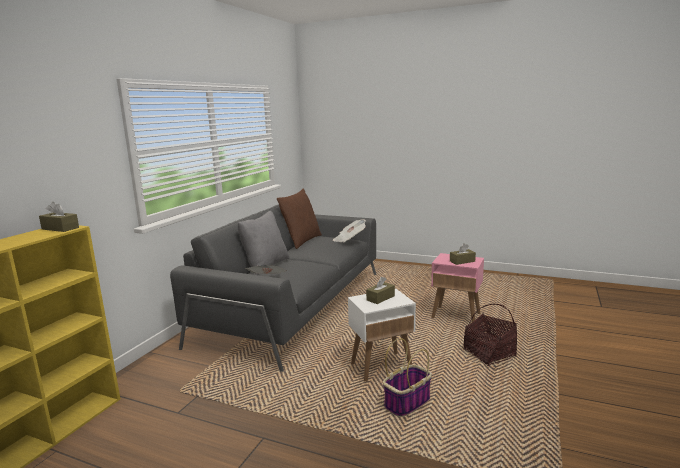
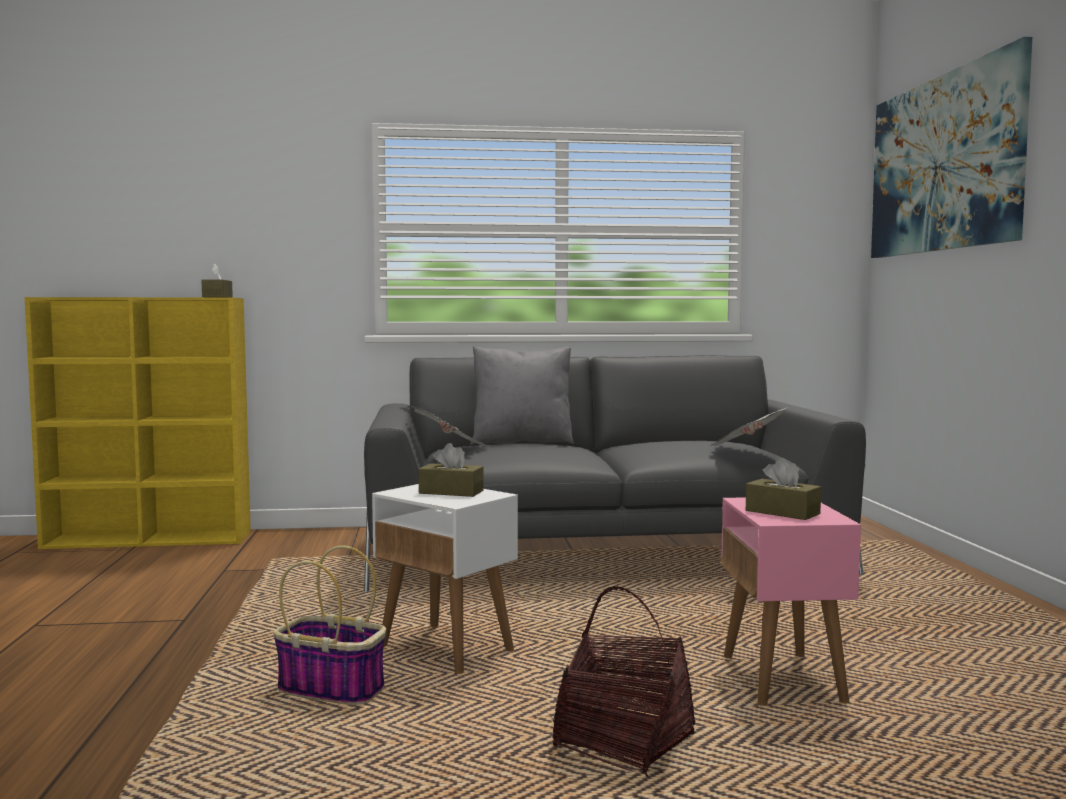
camera: 60 degrees right, 10 degrees down
(301, 241) = (685, 439): brown pillow -> none
(353, 108) = (943, 164): none -> picture

